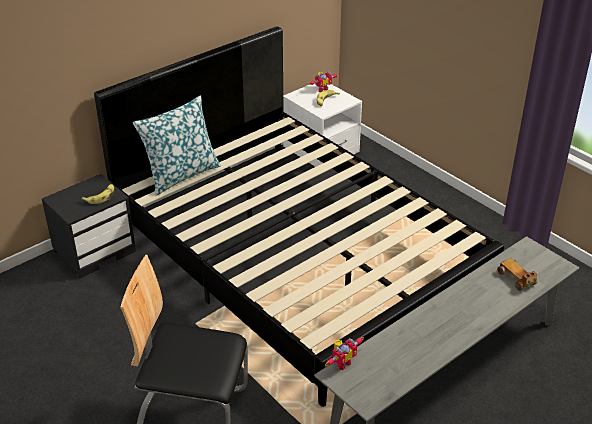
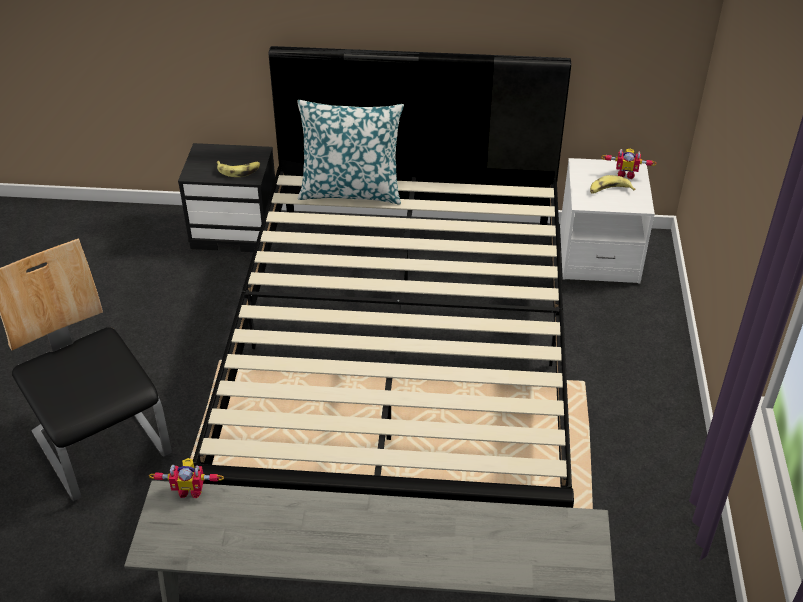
camera: 45 degrees right, 5 degrees up
(516, 279) = (509, 551): toy car -> none

